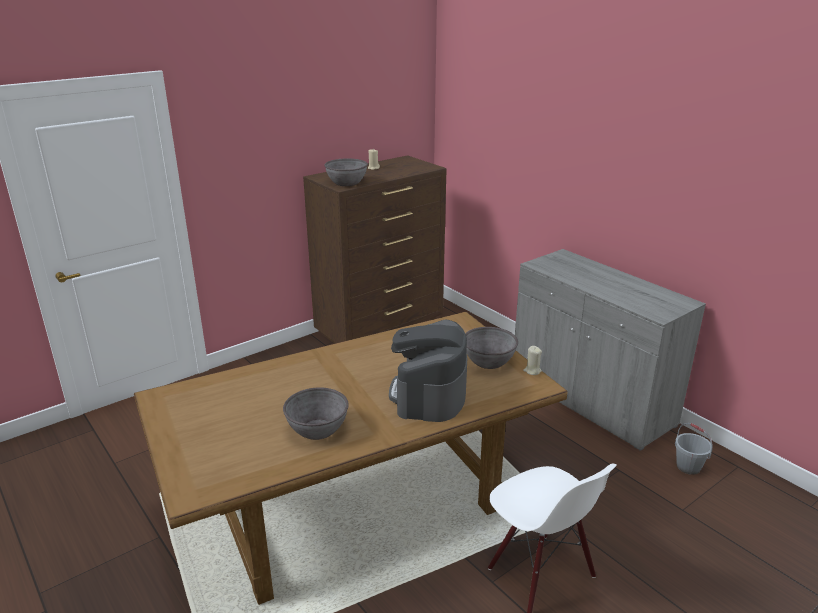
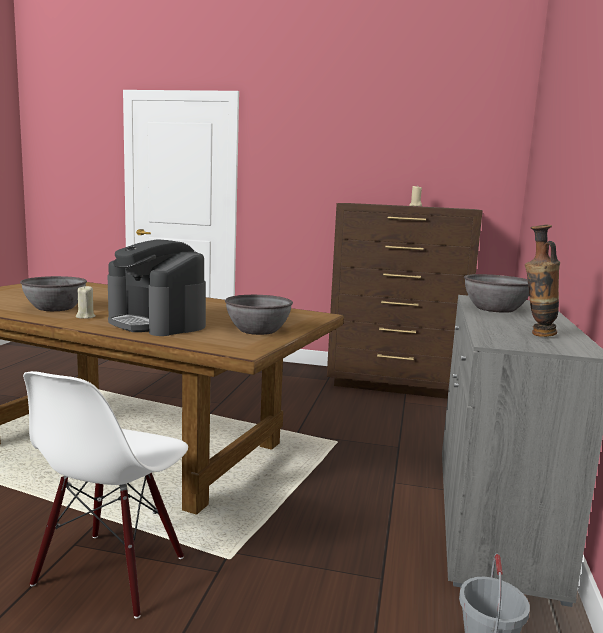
camera: 50 degrees right, 15 degrees down
(346, 183) = (360, 203): grey bowl -> grey bowl (495, 309)
(429, 394) = (157, 323): coffee machine -> coffee machine turned 105 degrees counterclockwise
(532, 371) = (269, 344): beige candle -> beige candle (85, 317)
(648, 296) = (536, 335): none -> vase

